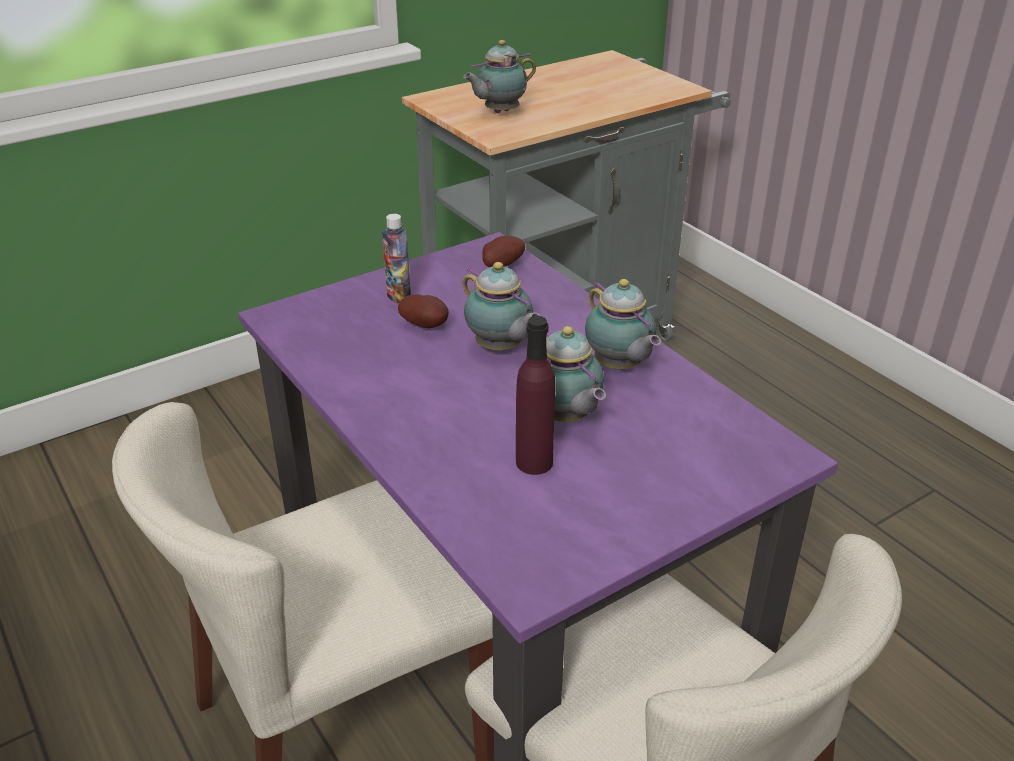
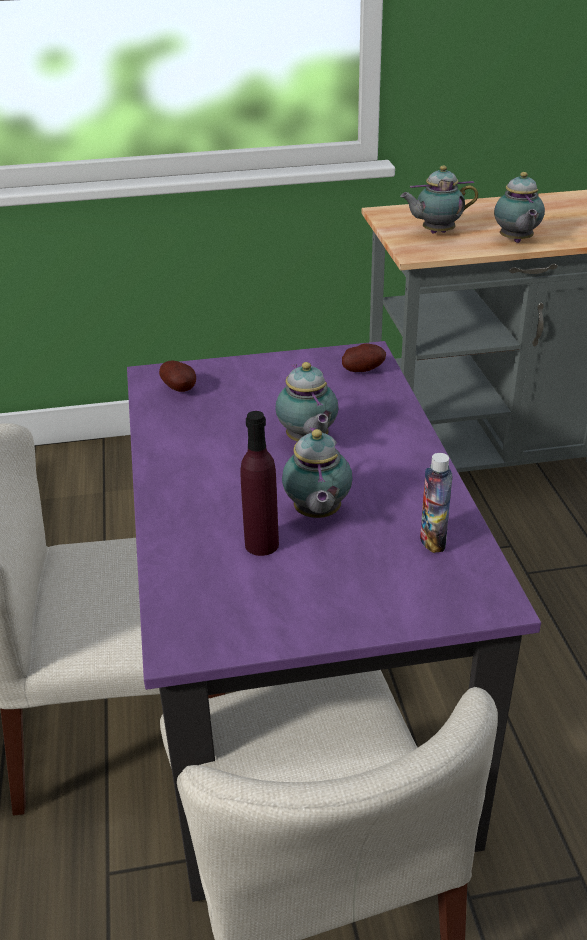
camera: 25 degrees right, 0 degrees up
(399, 296) = (257, 379): bottle -> bottle (432, 541)
(426, 326) = (261, 408): potato -> potato (180, 389)
(619, 367) = (398, 482): teapot -> teapot (515, 241)

